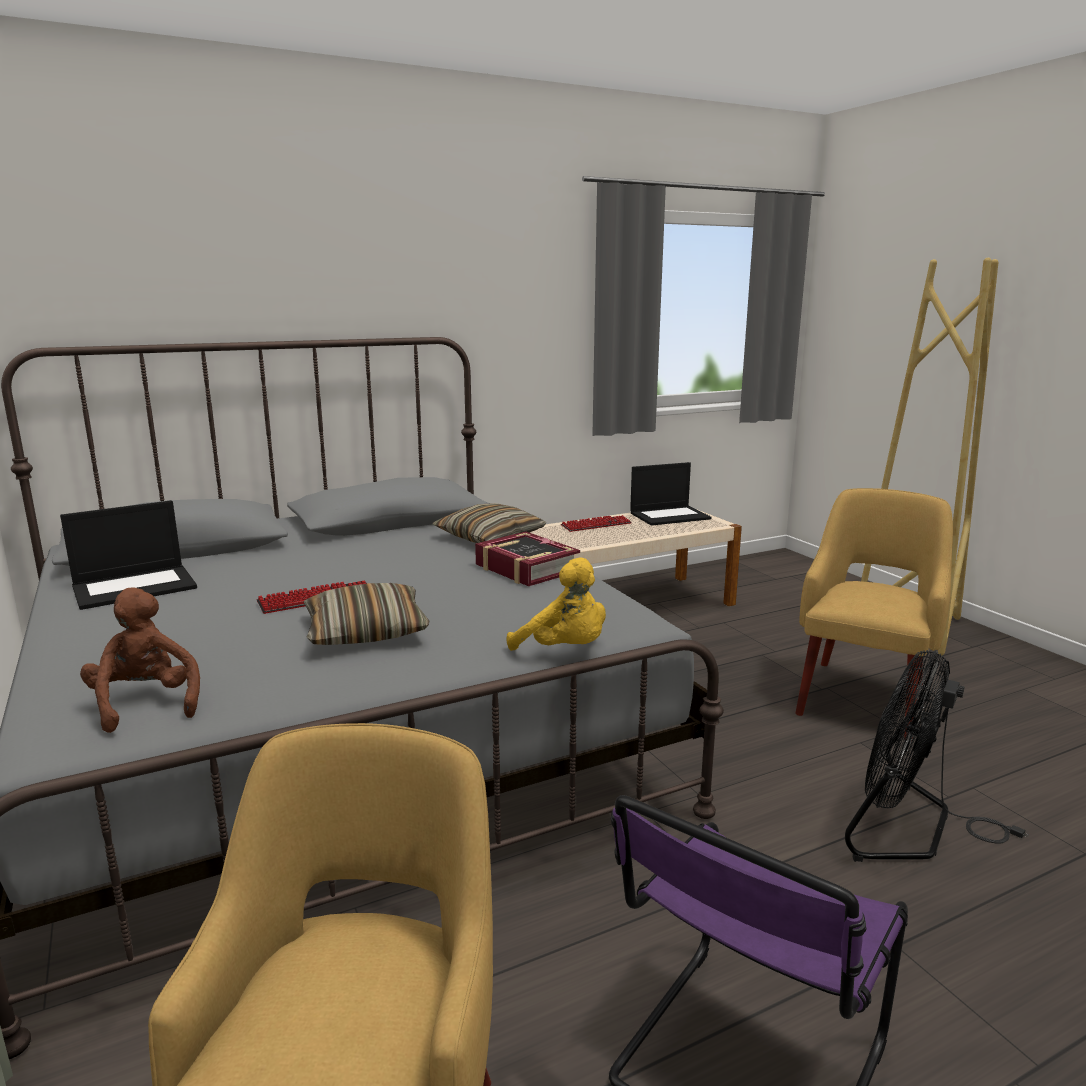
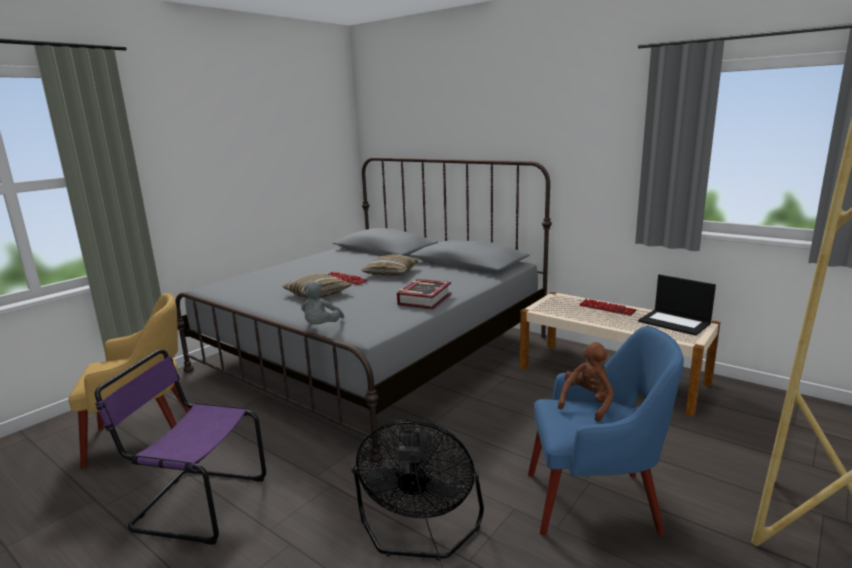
camera: 65 degrees right, 0 degrees up
(136, 587) = (334, 258): laptop -> none
(146, 704) = (238, 287): brown plush toy -> brown plush toy (587, 403)
(490, 537) = (465, 283): pillow -> pillow (391, 273)
(565, 650) = (321, 327): yellow plush toy -> grey plush toy
(863, 696) = (596, 502): yellow armchair -> blue armchair

